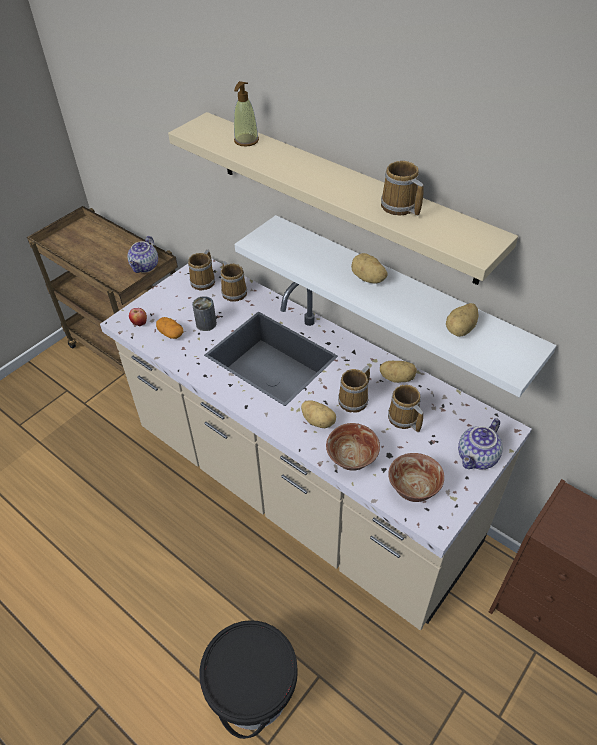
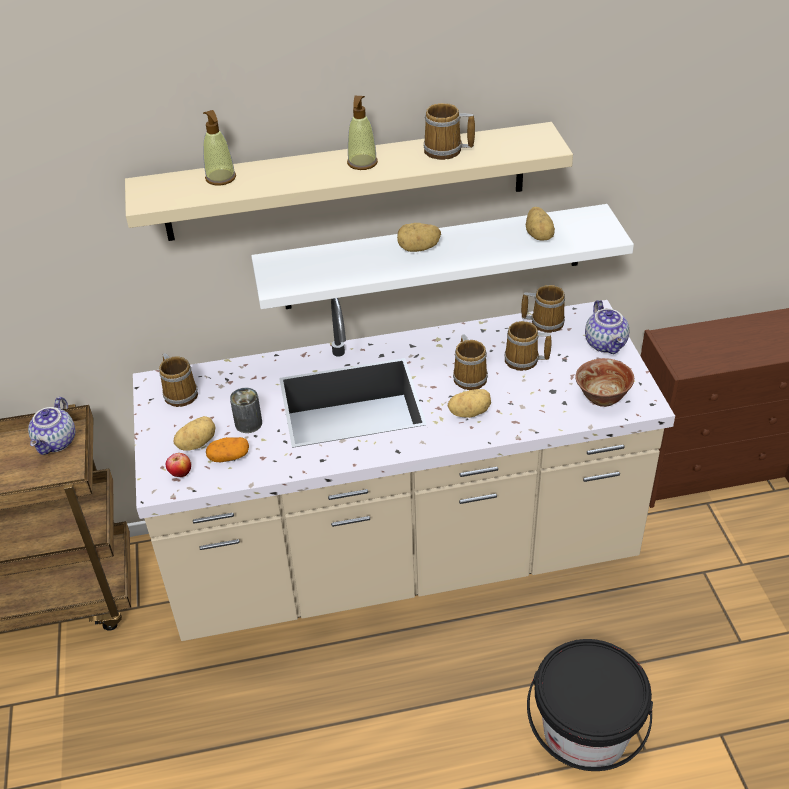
camera: 50 degrees left, 5 degrees down
(145, 267) = (57, 442): teapot -> teapot turned 45 degrees clockwise
(234, 291) = (227, 380): mug -> mug (545, 321)
(334, 181) = (362, 163): none -> soap dispenser
(352, 460) = (535, 415): bowl -> none
(397, 378) = (474, 338): potato -> potato (196, 443)

